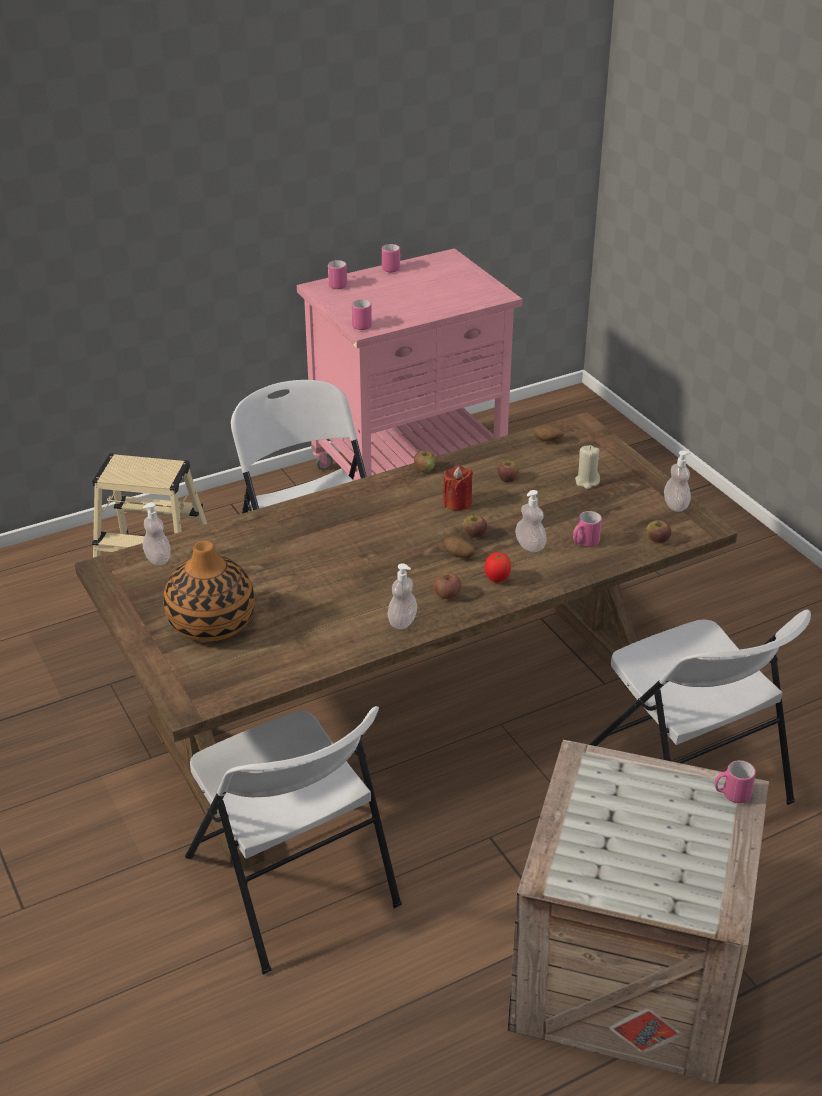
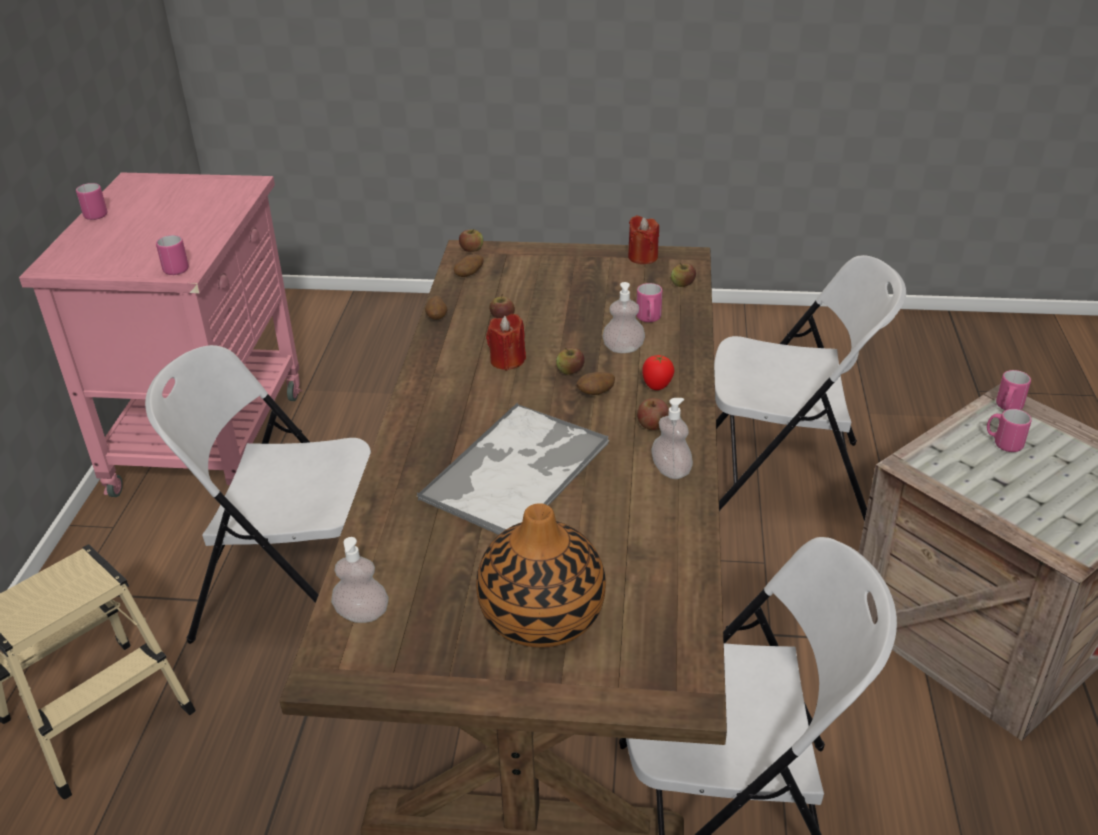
camera: 55 degrees left, 0 degrees up
(337, 284) = (67, 253): pink mug -> pink mug (1003, 443)
(338, 558) = (517, 470): none -> tray
(424, 469) = (426, 356): apple -> apple (471, 249)
(475, 453) = (437, 318): none -> potato
(587, 481) = (557, 281): beige candle -> none
(675, 505) = (643, 257): soap dispenser -> red candle

